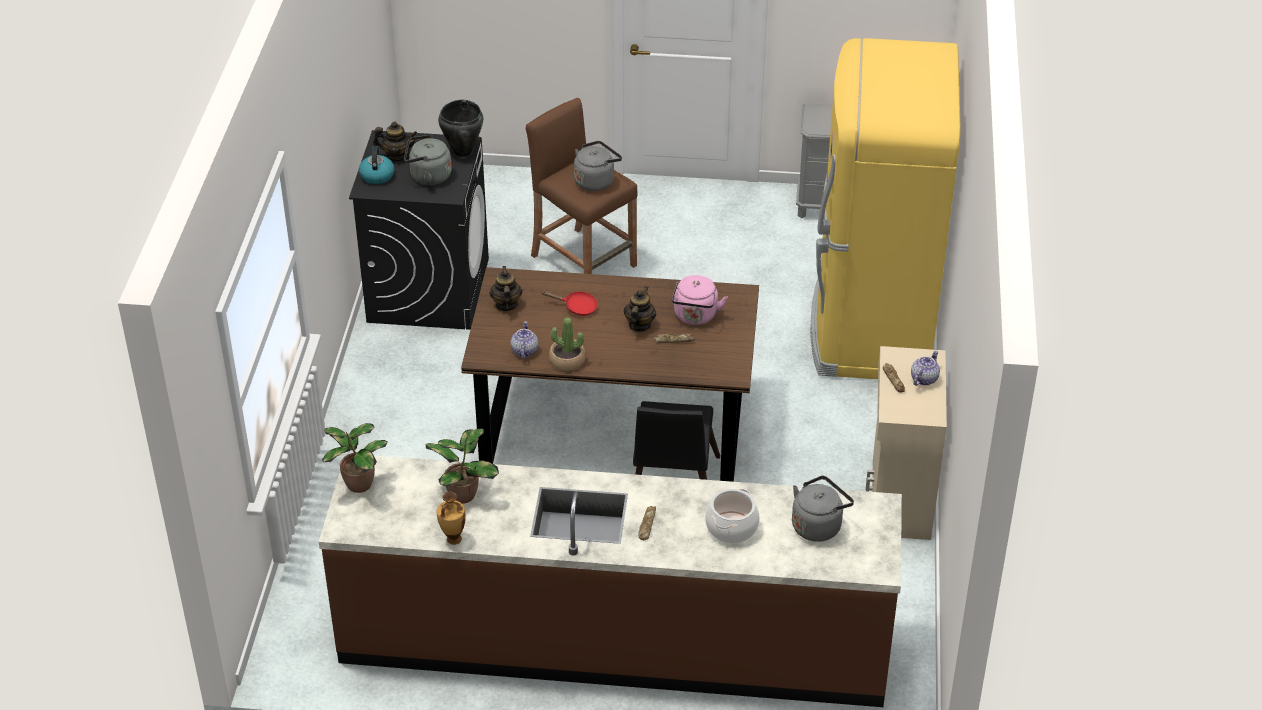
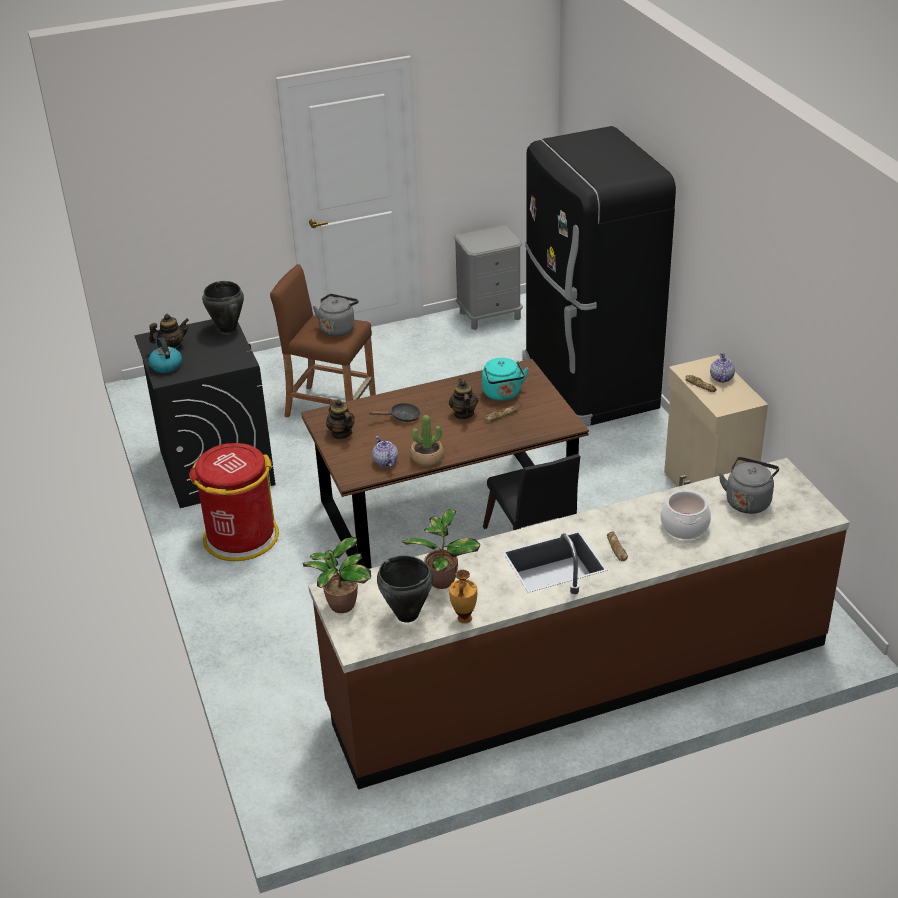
camera: 25 degrees left, 5 degrees down
(401, 374) = (240, 537): none -> red trash can
(407, 516) = (407, 615): none -> black cooking pot
(428, 176) = (212, 354): grey kettle -> none
(577, 307) = (402, 417): red frying pan -> black frying pan
(695, 316) = (503, 394): pink kettle -> turquoise kettle
(870, 327) = (587, 385): yellow fridge -> black fridge

